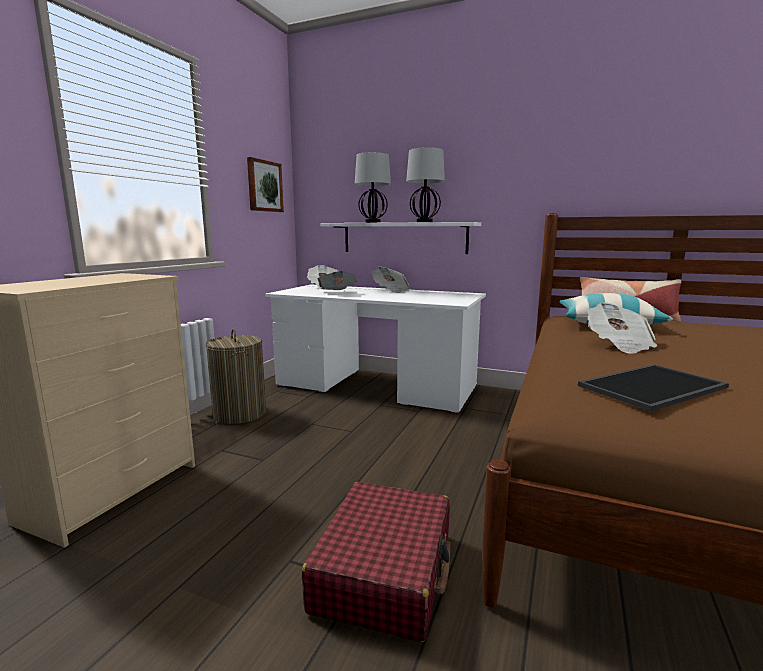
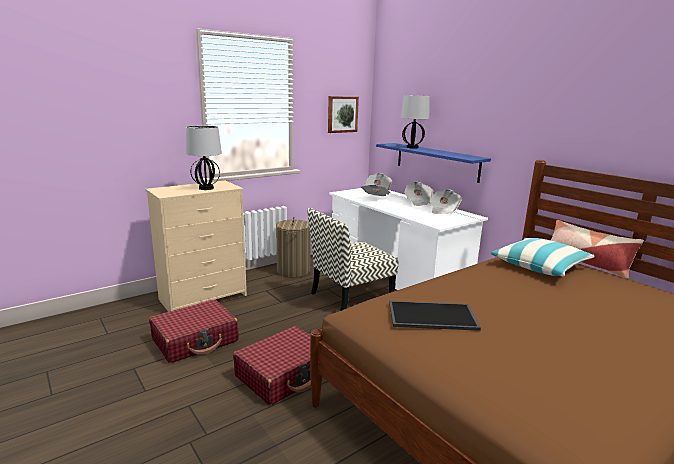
camera: 30 degrees right, 5 degrees up
(159, 576) = (195, 340): none -> red suitcase
(354, 427) = (350, 297): none -> chair
(404, 238) = (436, 161): white shelf -> blue shelf
(424, 222) = (443, 153): table lamp -> table lamp (205, 188)
(618, 345) = (491, 285): newspaper -> newspaper (443, 211)

